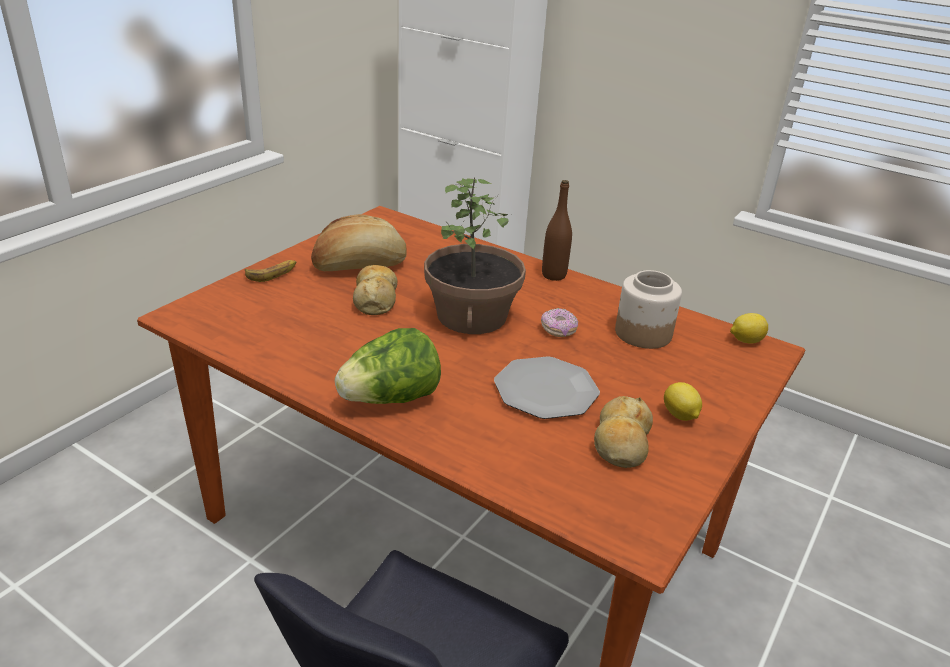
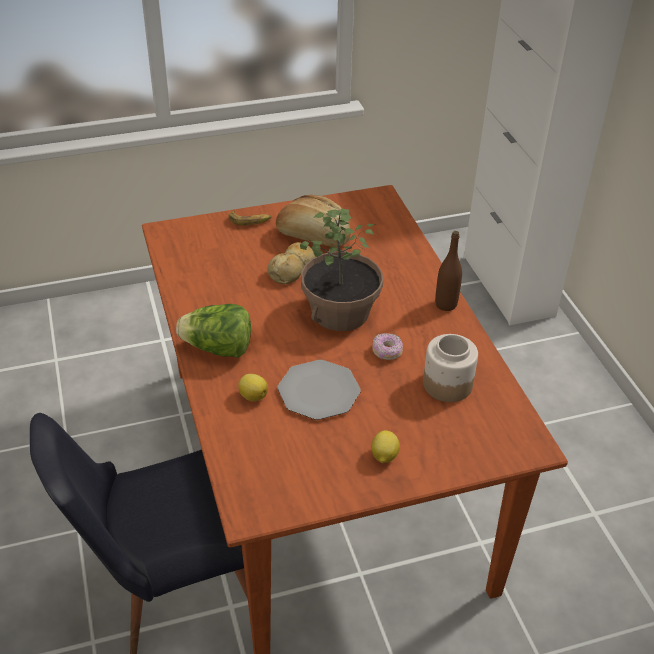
camera: 40 degrees right, 10 degrees up
(621, 442) = (319, 451): bread -> none
(745, 340) = (523, 430): lemon -> lemon (252, 396)

